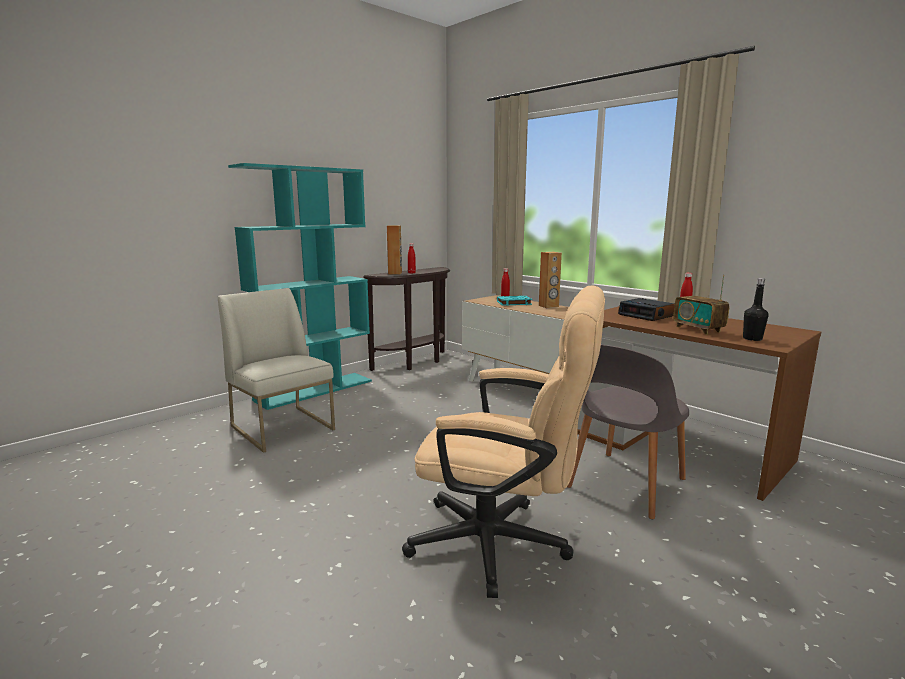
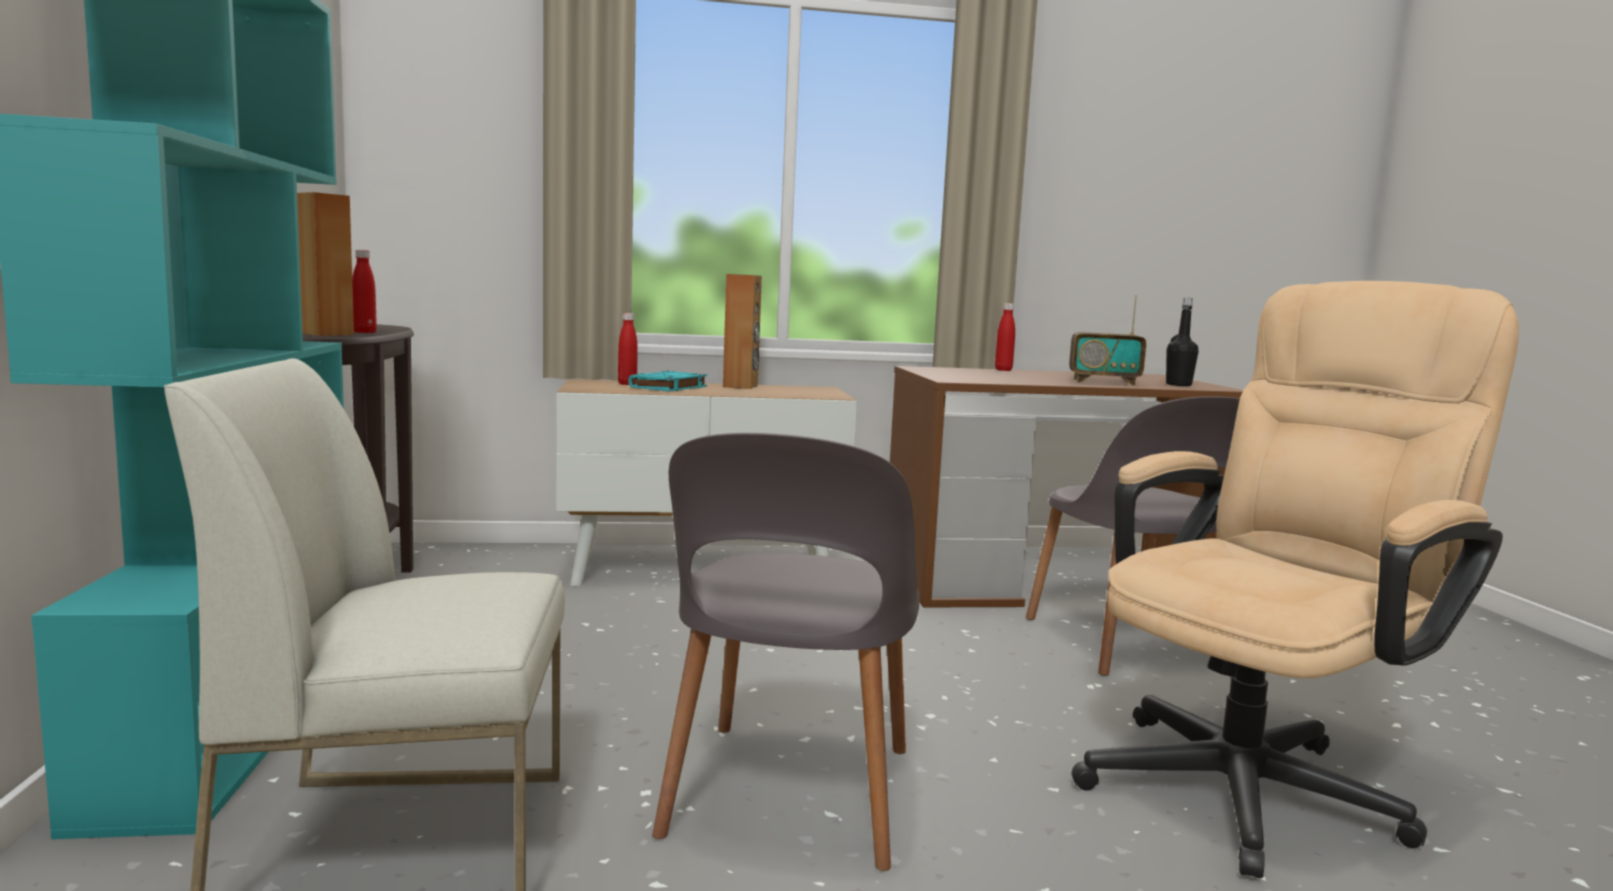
camera: 55 degrees left, 5 degrees down
(363, 460) = (789, 795): none -> grey chair
(647, 315) = (989, 374): alarm clock -> none

